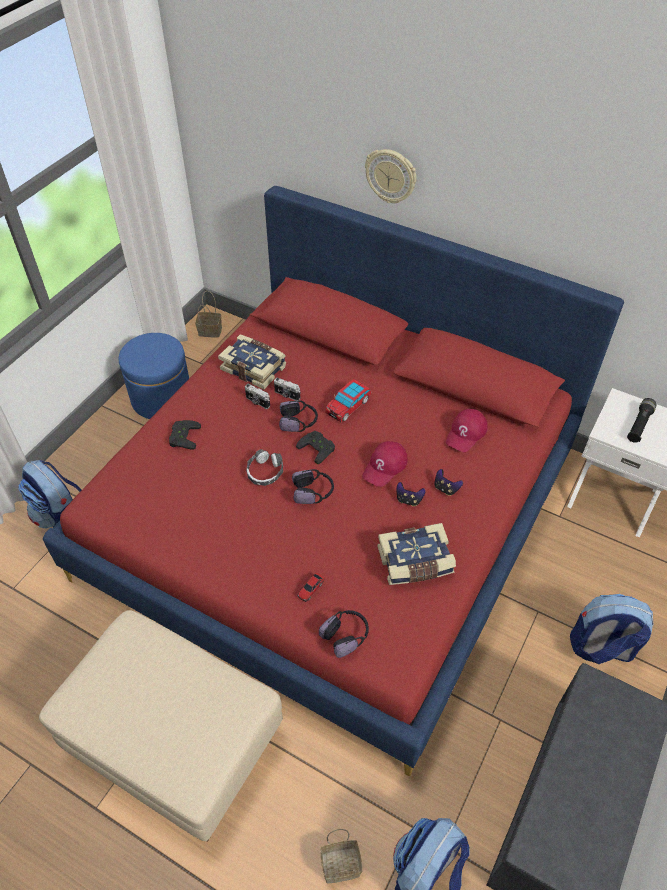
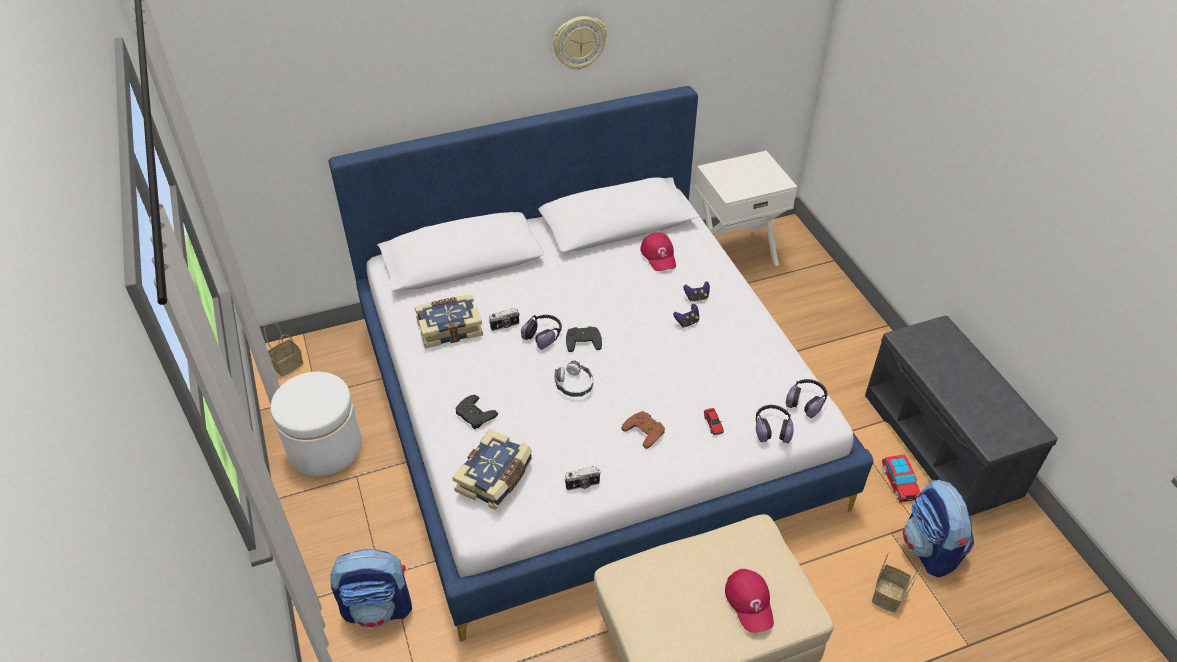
camera: 50 degrees left, 5 degrees down
(162, 398) = (325, 448): blue ottoman -> white ottoman
(257, 402) = (491, 347): camera -> camera (583, 485)
(262, 547) = (646, 430): none -> brown game controller
(313, 492) = (624, 368): headphones -> headphones (806, 401)
(334, 513) = (588, 408): red bed -> white bed
(348, 406) = (559, 298): toy car -> toy car (899, 482)
(385, 466) = (643, 315): red cap -> red cap (750, 602)
(391, 176) = (457, 85): wall clock -> wall clock (579, 42)
(415, 563) = (746, 353): book -> book (495, 478)
(600, 647) = (841, 343): backpack -> none
(639, 425) = (741, 176): black flashlight -> none

